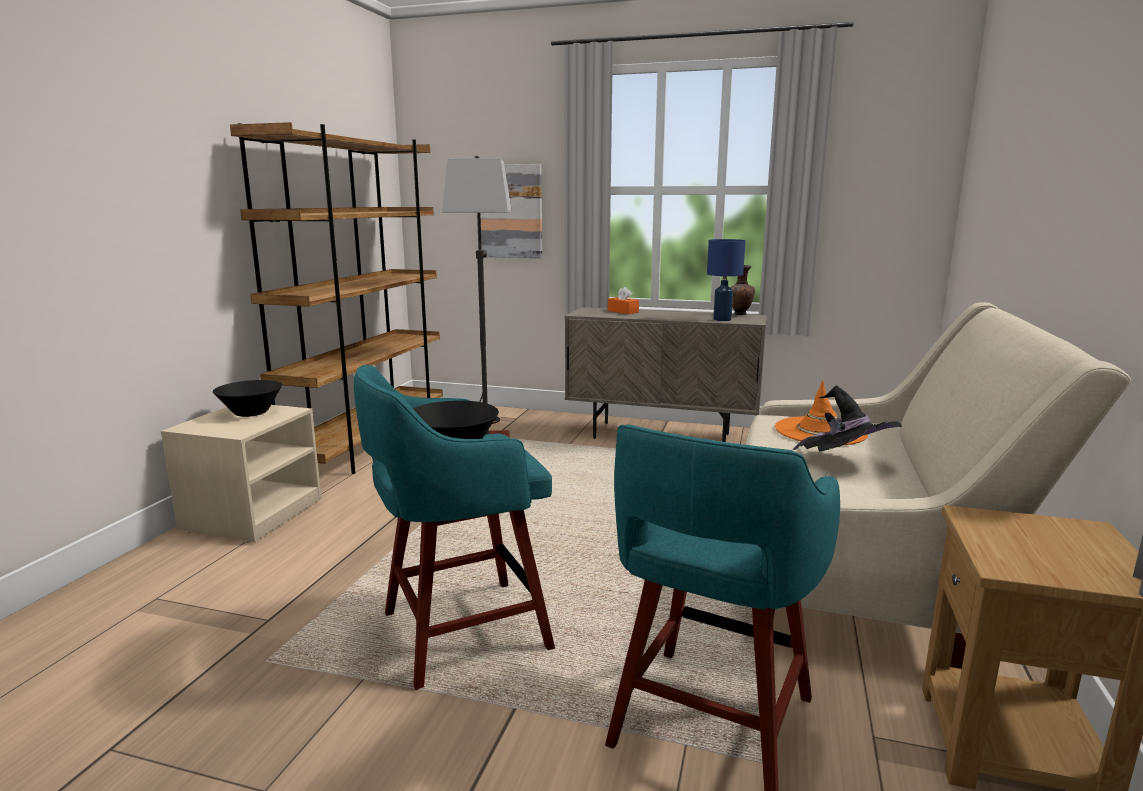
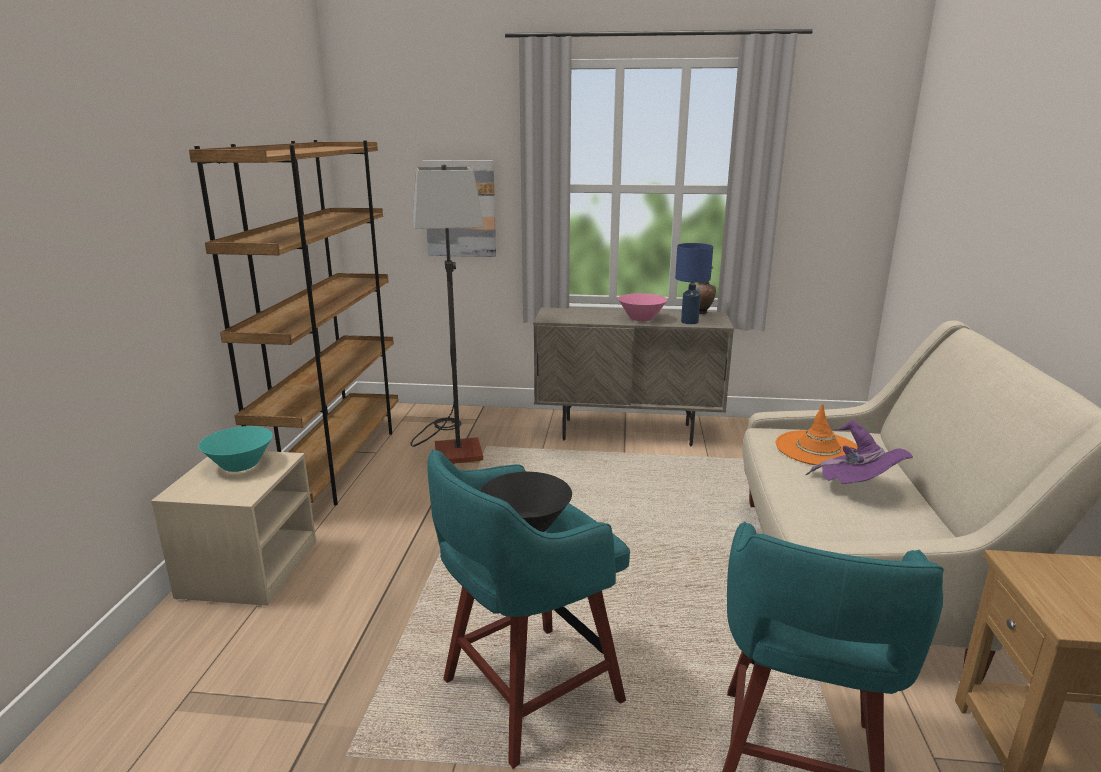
camera: 10 degrees left, 5 degrees up
(251, 413) = (240, 465): black bowl -> turquoise bowl
(623, 311) = (587, 313): orange tissue box -> none
(674, 316) = (641, 319): none -> pink bowl
(845, 463) = (858, 489): black hat -> purple hat

